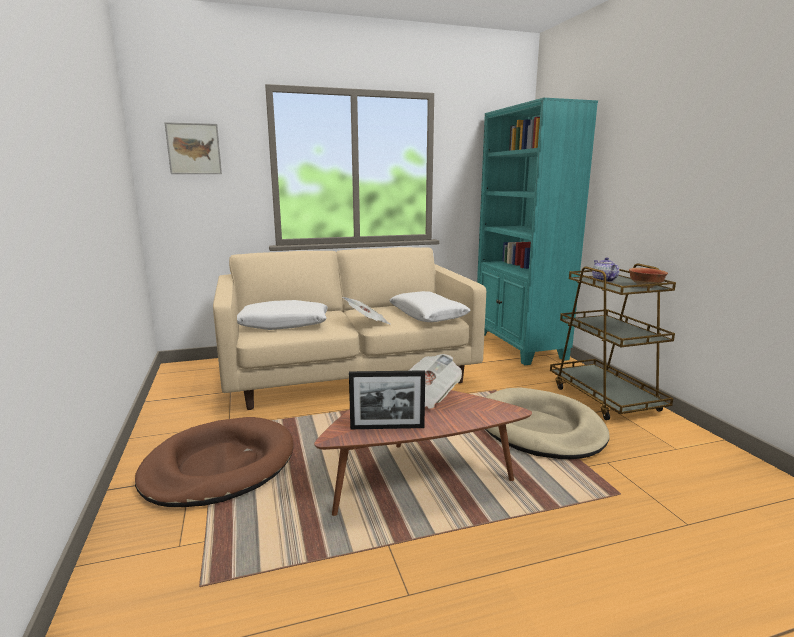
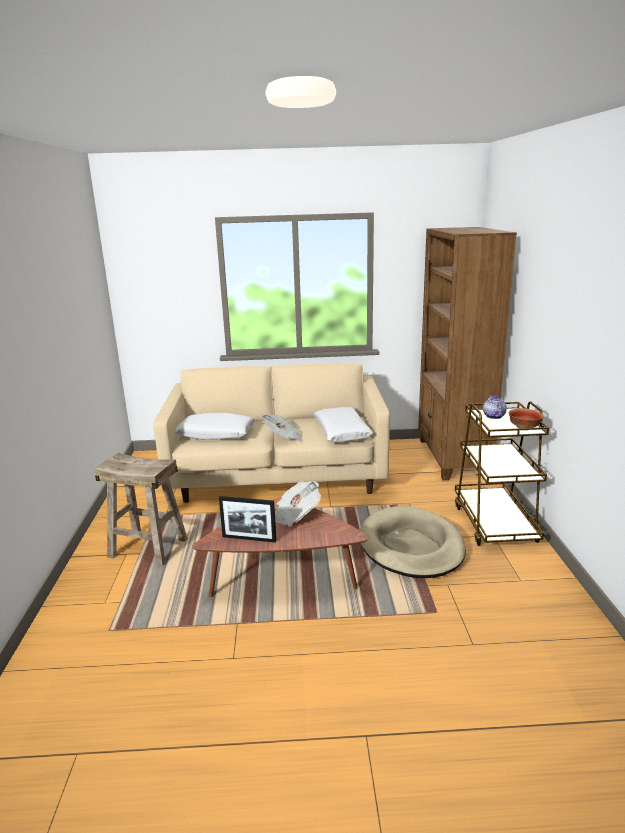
camera: 15 degrees right, 5 degrees up
(194, 149) = (156, 276): picture -> none
(219, 466) = (147, 548): brown dog bed -> beige stool
(519, 346) = (452, 458): turquoise bookcase -> brown bookcase

